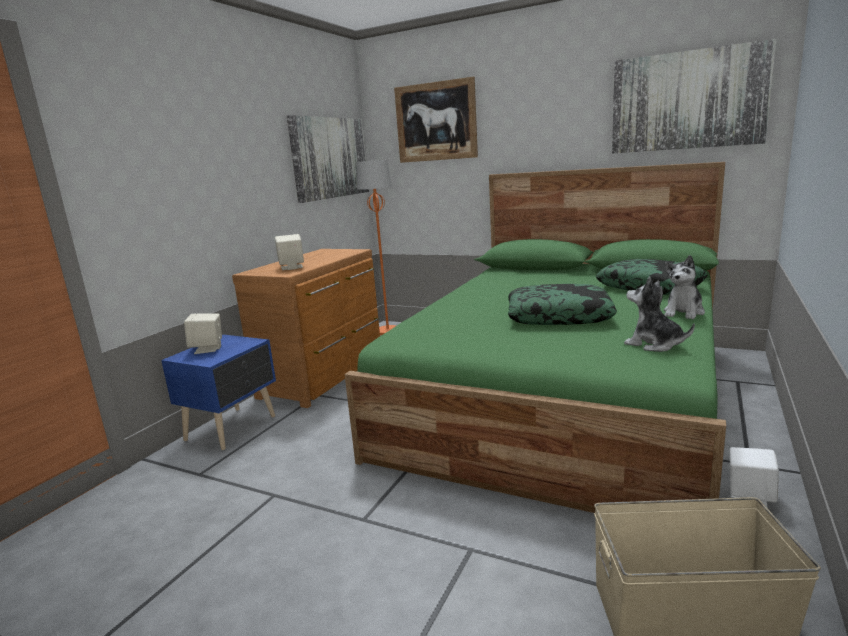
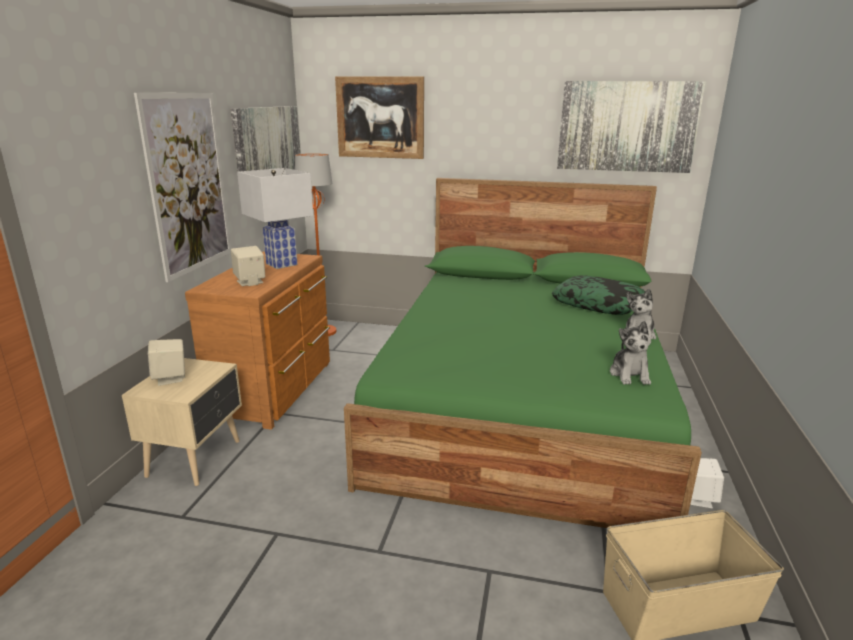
camera: 15 degrees left, 5 degrees up
(233, 428) = (197, 458): blue nightstand -> beige nightstand
(239, 178) = (188, 184): none -> picture
(330, 256) = (282, 264): none -> white table lamp
(558, 316) = (534, 340): pillow -> none
(654, 344) = (629, 375): plush toy -> plush toy turned 120 degrees counterclockwise

